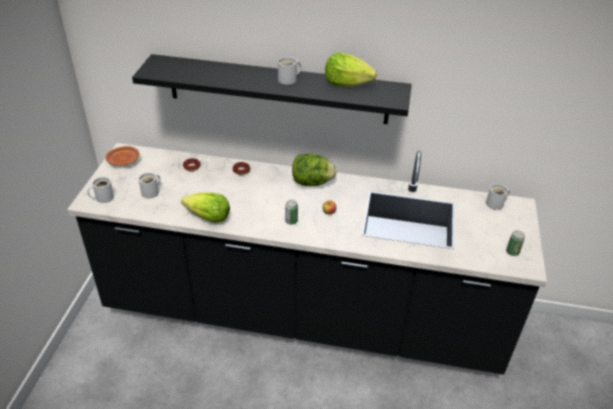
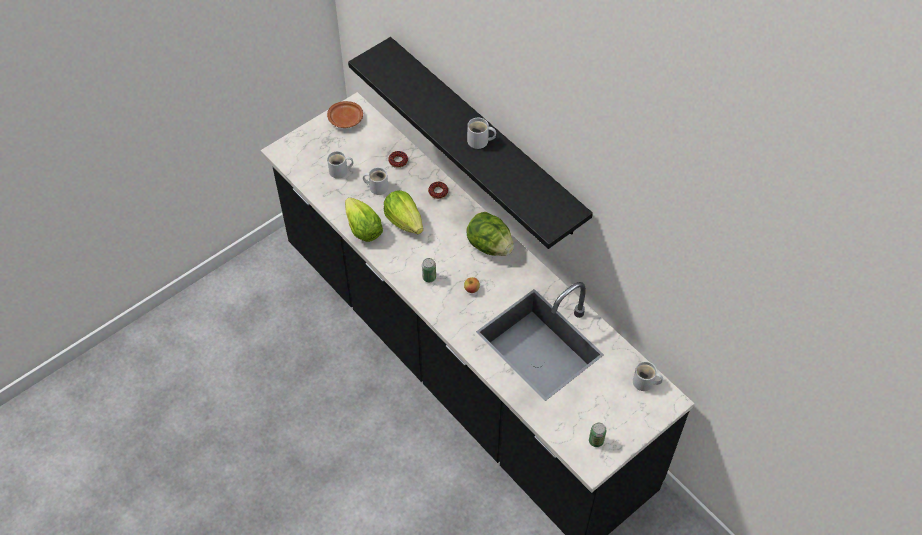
camera: 40 degrees right, 15 degrees up
(103, 197) = (297, 153): white mug -> white mug (377, 186)
(346, 84) = (527, 177): lettuce -> lettuce (404, 221)

